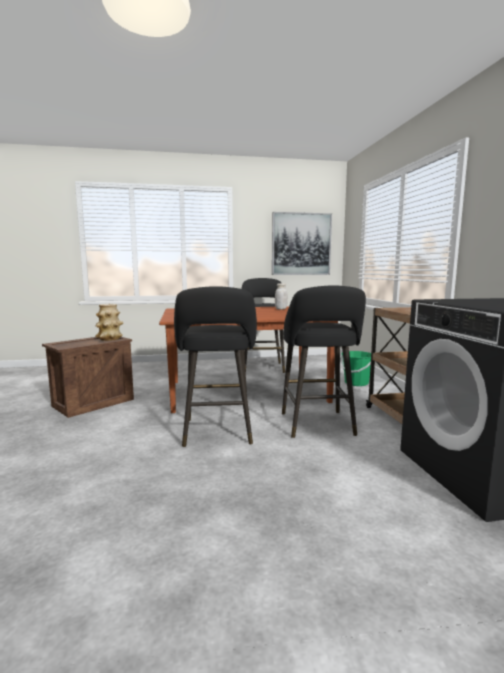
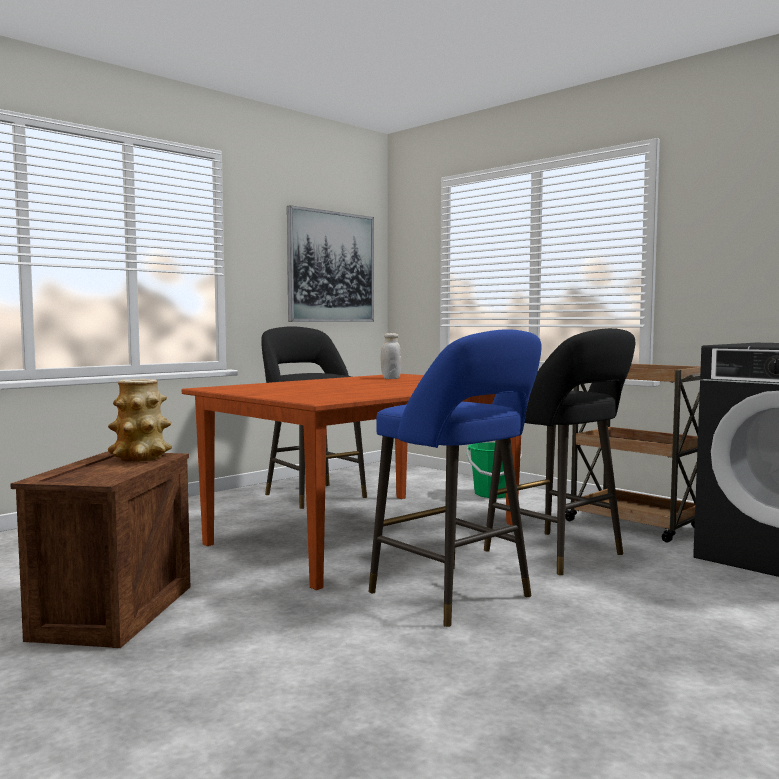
camera: 35 degrees left, 5 degrees down
(217, 433) = (456, 597): black stool -> blue stool

